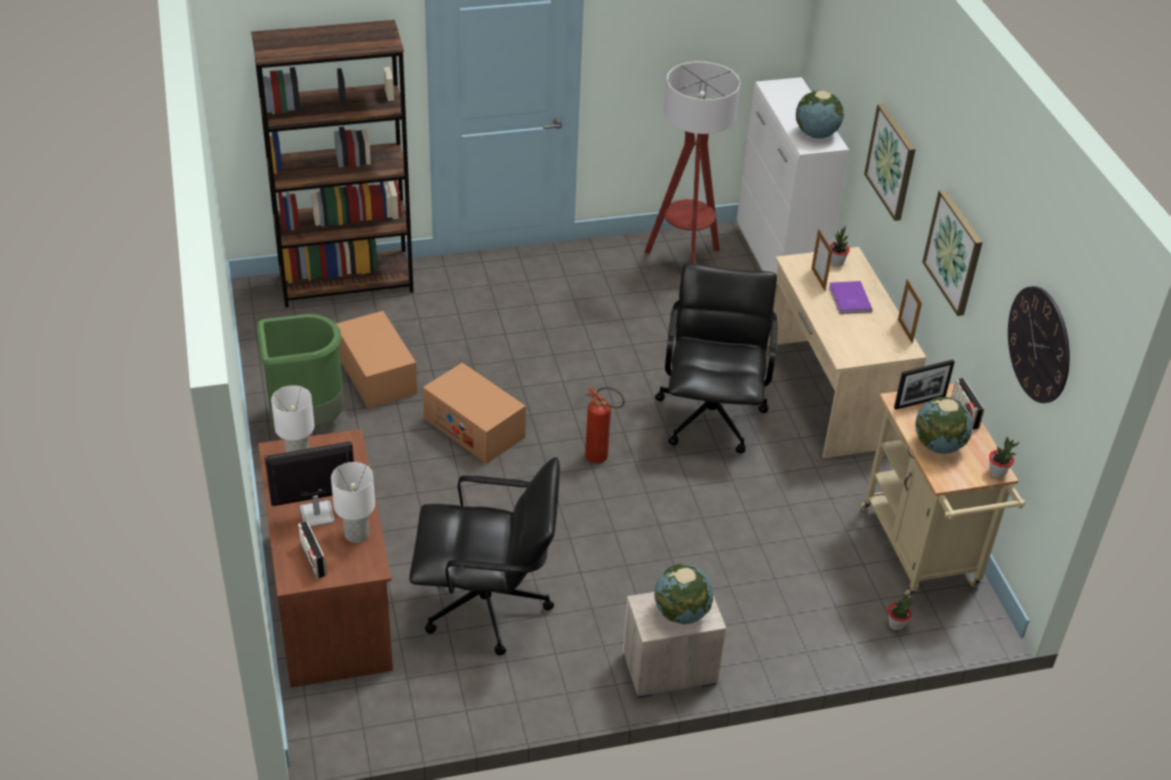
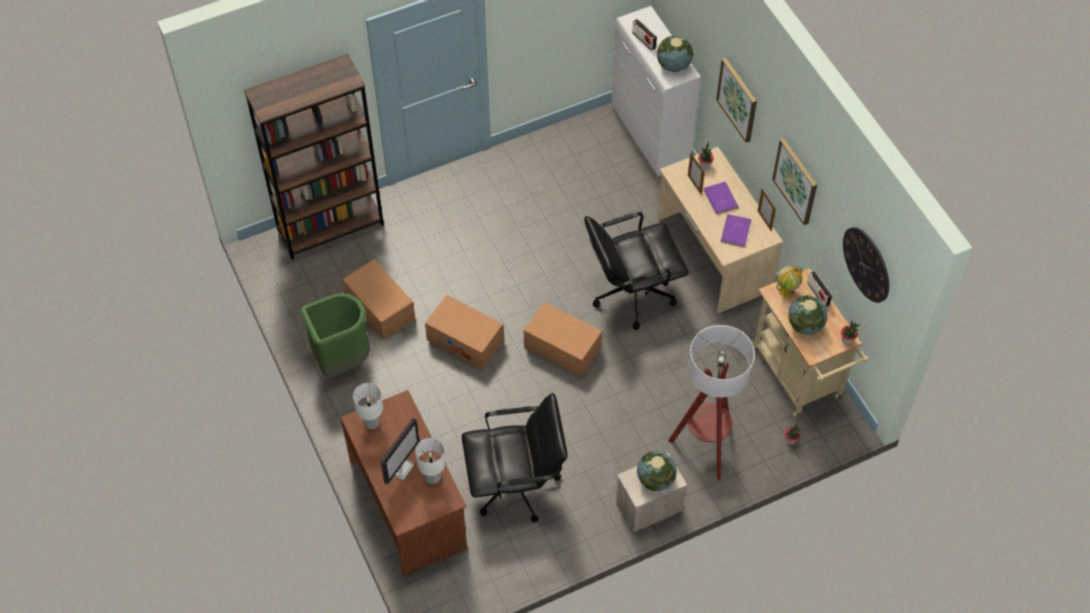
camera: 10 degrees left, 15 degrees up
(313, 559) = (410, 503): radio -> radio (644, 40)
(316, 515) = (400, 467): monitor -> monitor turned 150 degrees clockwise
(601, 458) = (562, 347): fire extinguisher -> cardboard box
(684, 263) = (580, 153): floor lamp -> floor lamp (705, 447)
(711, 416) = (632, 293): black office chair -> black office chair turned 105 degrees counterclockwise
(864, 336) = (737, 231): none -> purple book
(919, 402) = (786, 290): picture frame -> globe

